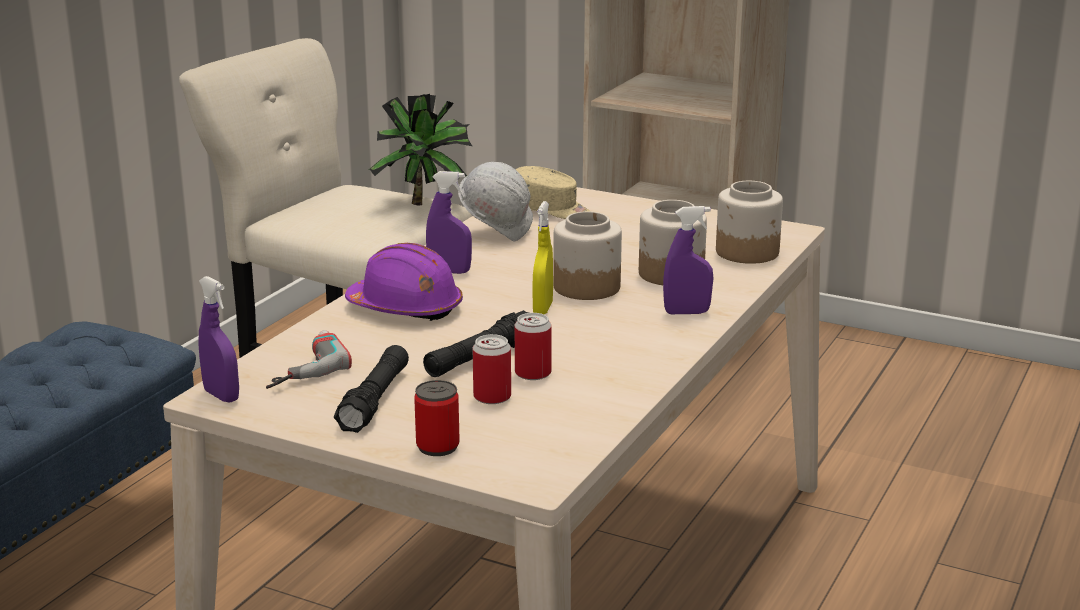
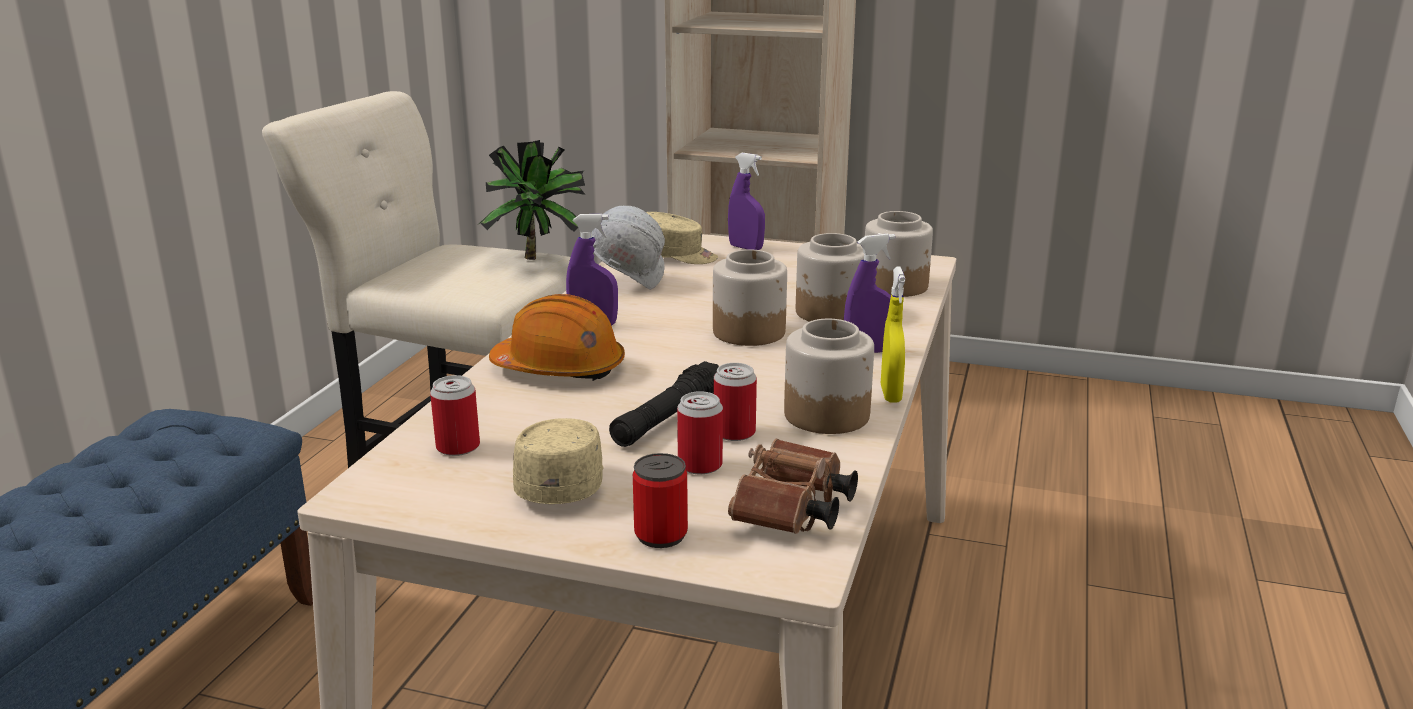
camera: 10 degrees left, 0 degrees up
(221, 396) = (370, 492): purple spray bottle -> purple spray bottle (746, 248)
(300, 367) = (458, 447): power drill -> can
(375, 400) = (562, 481): black flashlight -> beige cap
(405, 308) = (559, 368): purple hard hat -> orange hard hat
(542, 309) = (712, 358): yellow spray bottle -> yellow spray bottle (890, 394)
(550, 439) = (791, 513): none -> brown binoculars
(620, 364) = (826, 414): none -> jar

